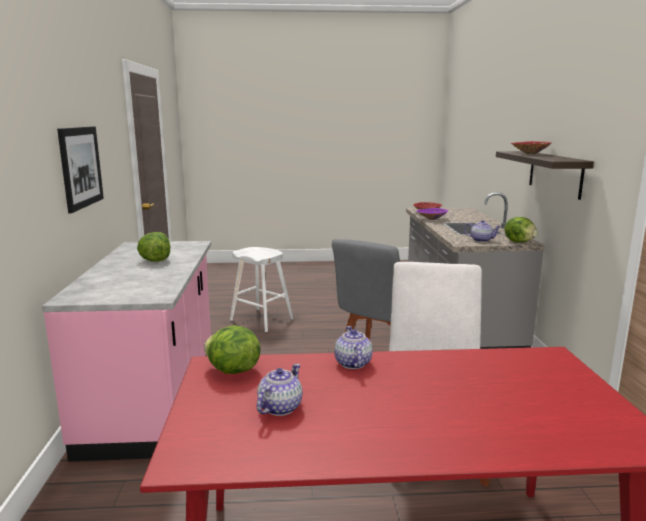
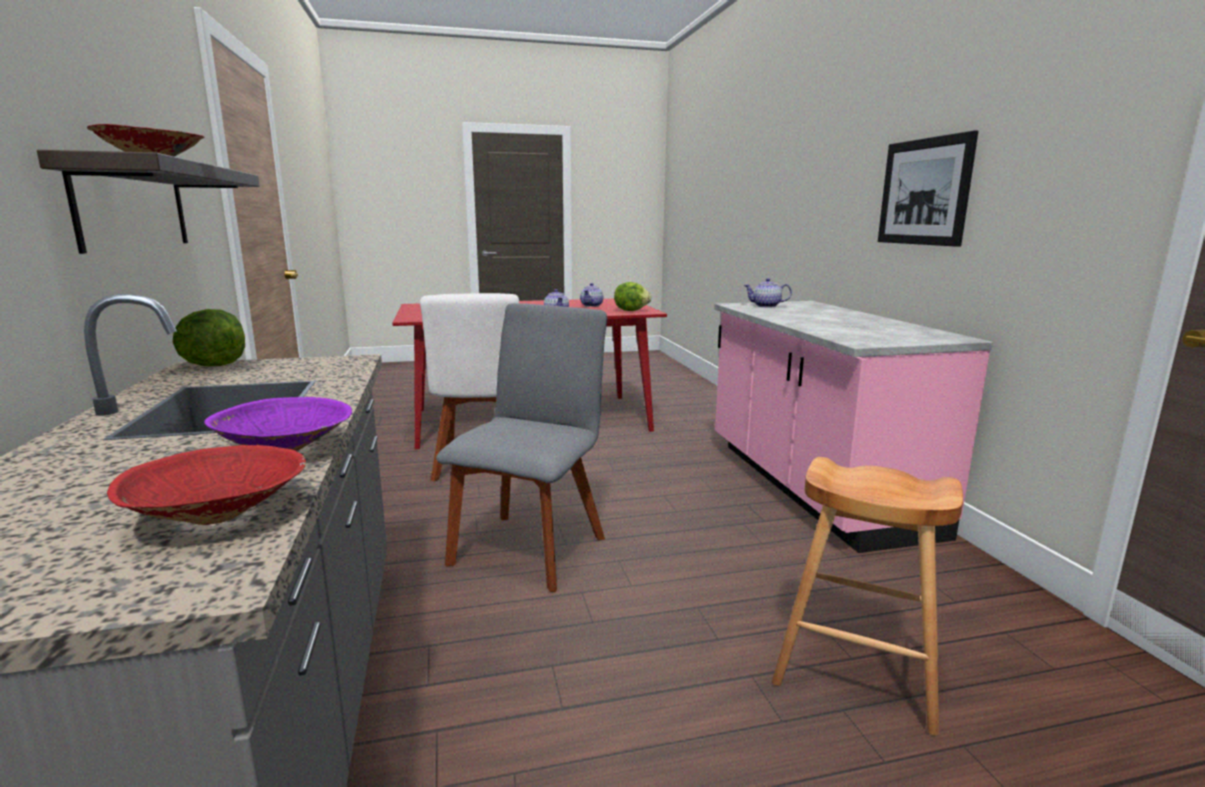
camera: 170 degrees right, 0 degrees up
(155, 260) = (835, 322): lettuce -> none
(261, 320) = (857, 670): white stool -> brown stool
(481, 240) = (294, 366): teapot -> teapot (766, 306)

